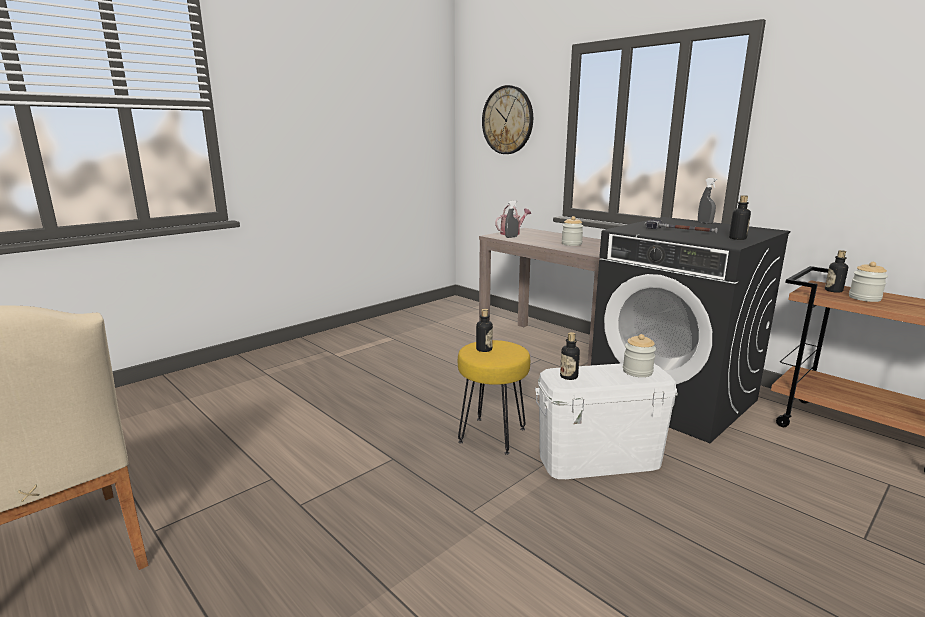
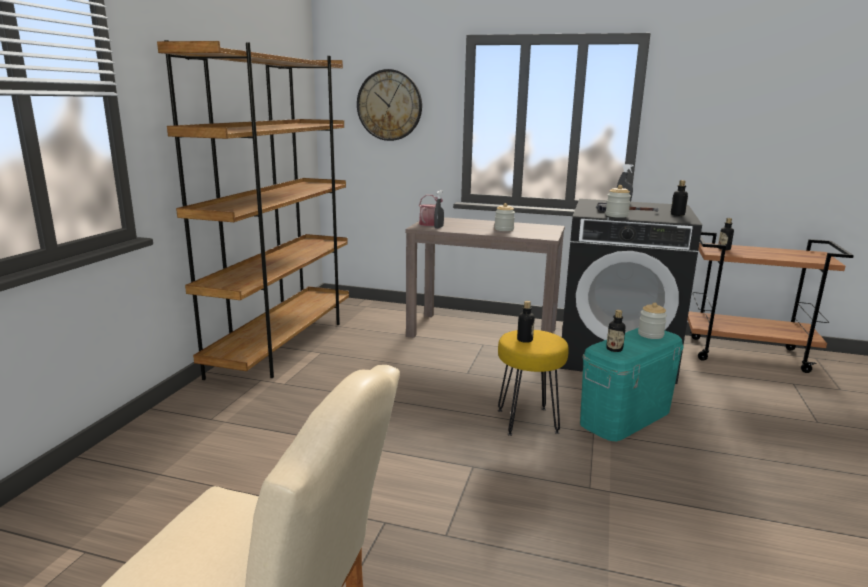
camera: 30 degrees left, 0 degrees up
(376, 328) = (284, 344): none -> brown bookcase
(599, 460) = (625, 417): white storage box -> turquoise storage box
(864, 298) = (748, 252): jar -> jar (616, 215)

